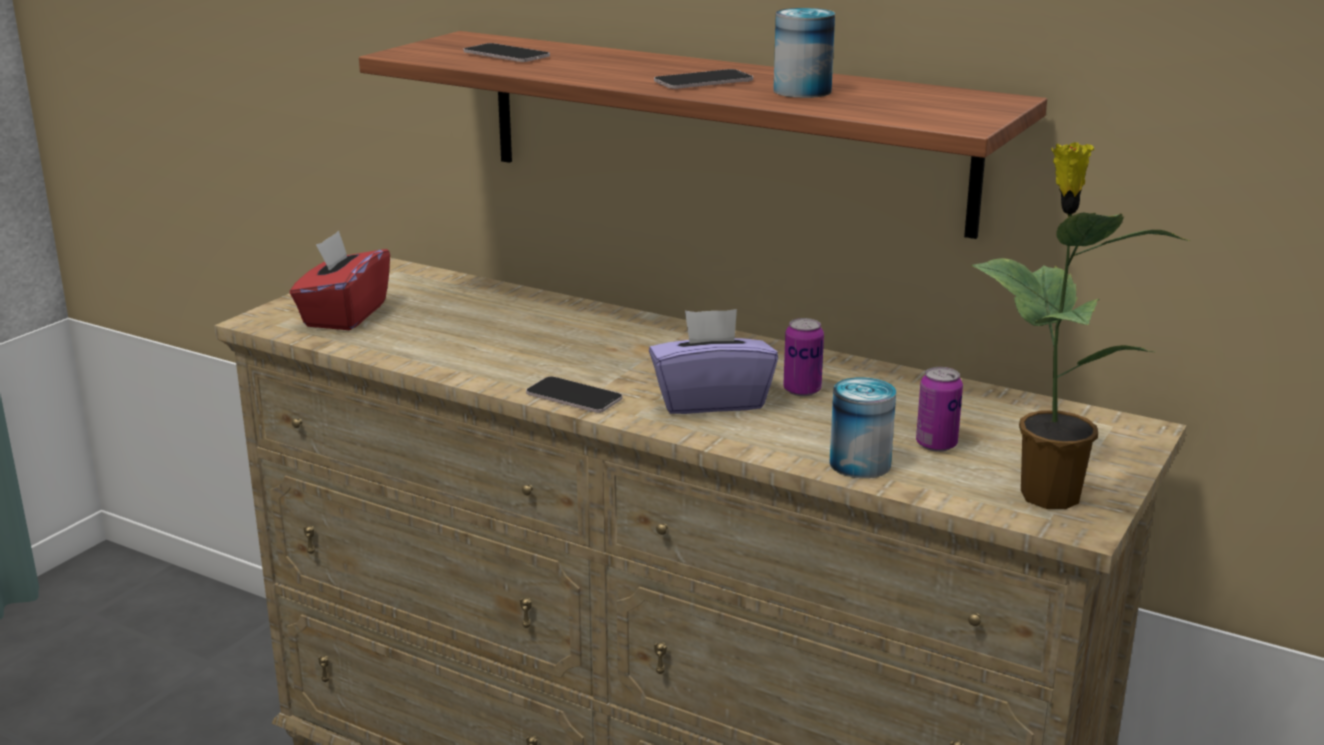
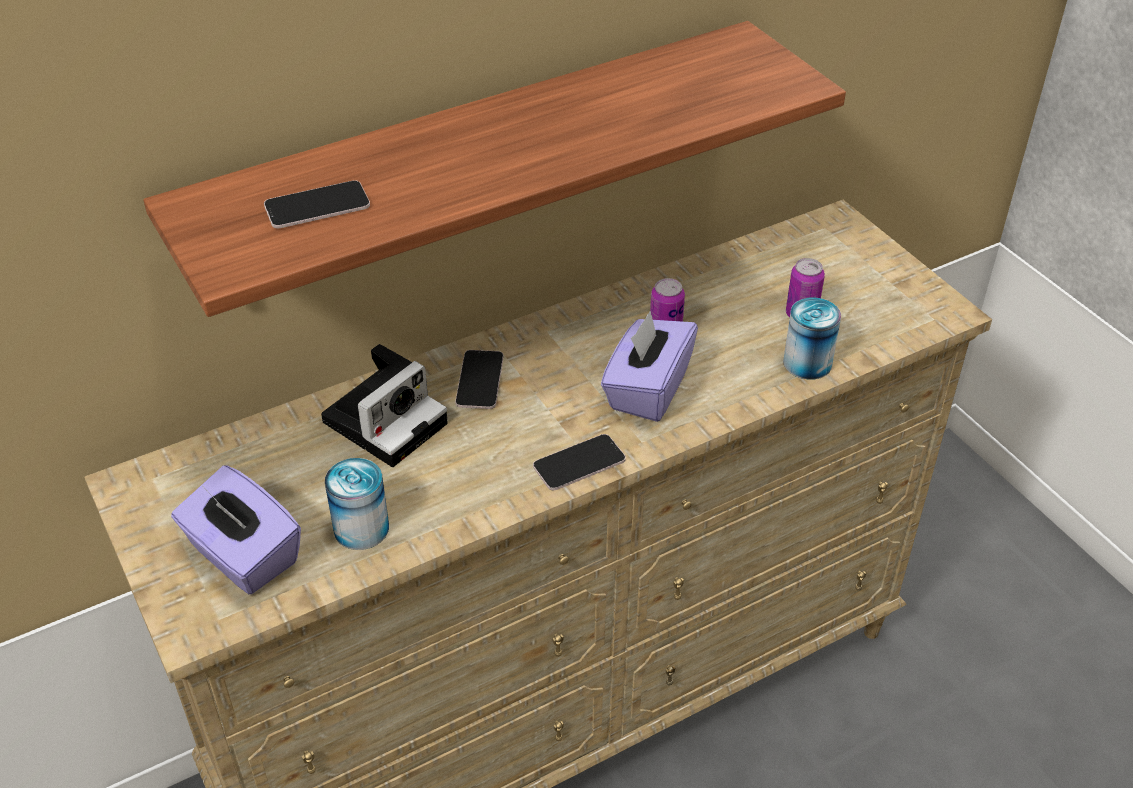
camera: 60 degrees left, 20 degrees up
(344, 315) = (243, 556): red tissue box -> purple tissue box
(542, 318) = (387, 419): none -> camera
(703, 81) = (553, 139): phone -> phone (479, 380)
(802, 91) = (636, 107): can -> can (361, 528)
(1046, 493) = (901, 303): potted plant -> none

